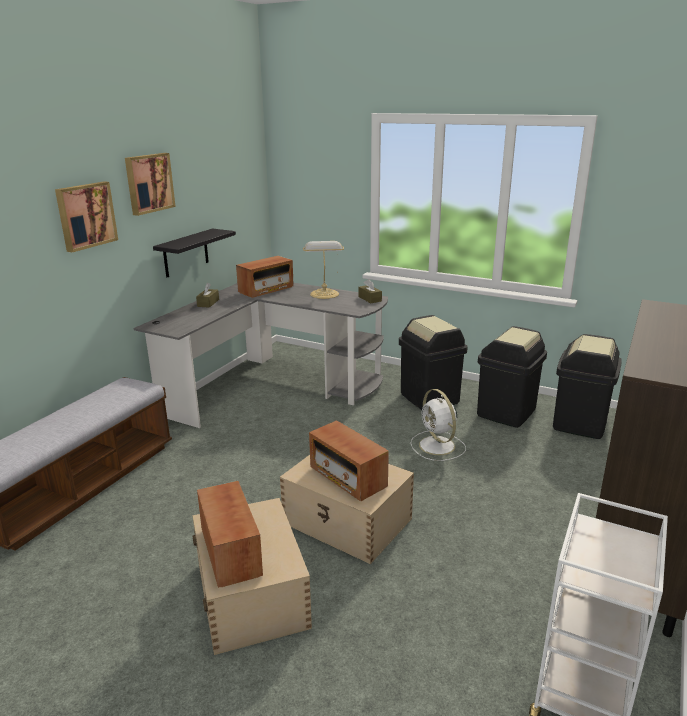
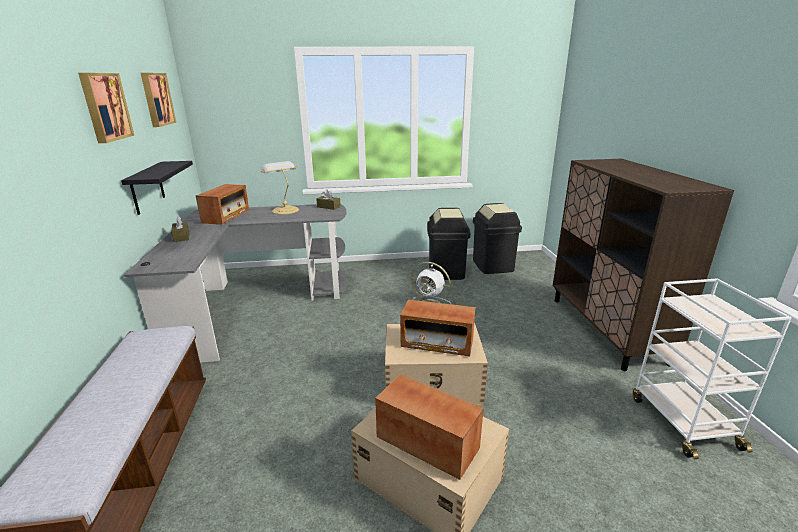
camera: 35 degrees left, 0 degrees up
(85, 215) = (54, 141): picture -> picture (156, 99)
(430, 398) = (388, 277): black trash can -> none

